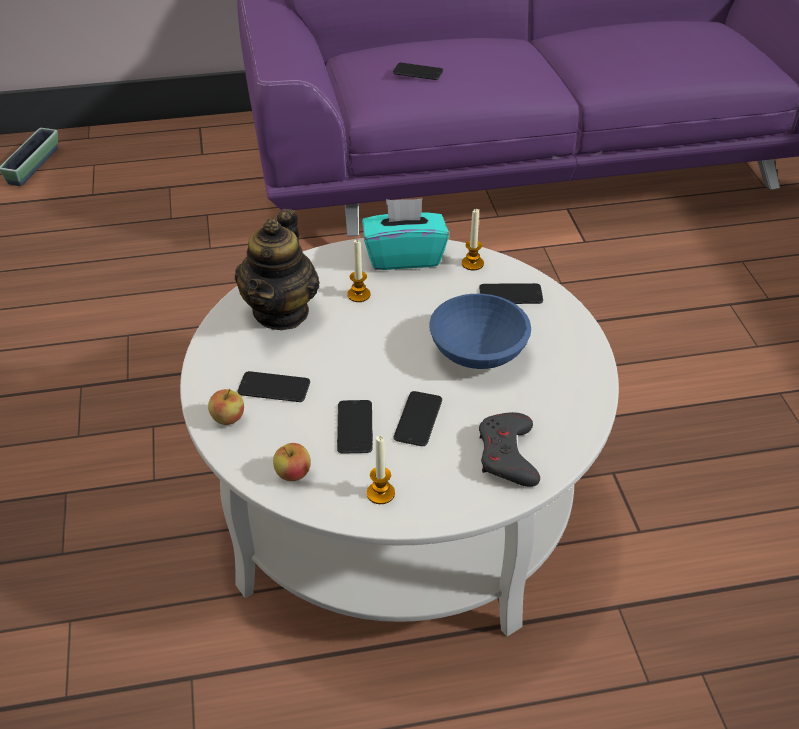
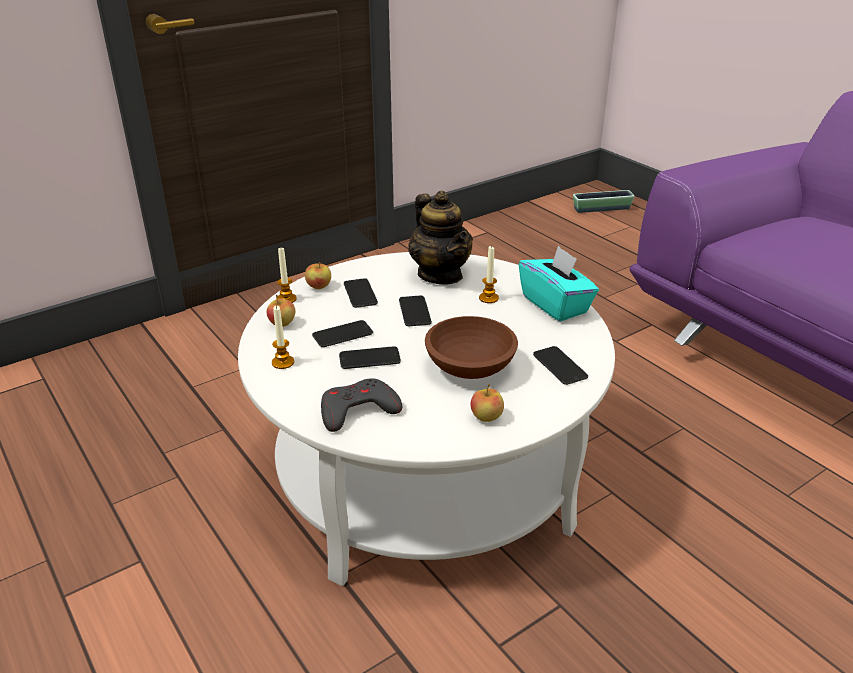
camera: 65 degrees right, 10 degrees down
(281, 312) = (440, 274): teapot -> teapot turned 105 degrees counterclockwise
(418, 72) = (812, 239): phone -> phone (414, 312)
(472, 263) = (582, 337): candle -> candle (286, 299)
(480, 352) = (470, 368): blue bowl -> brown bowl
(564, 369) = (486, 417): none -> apple

